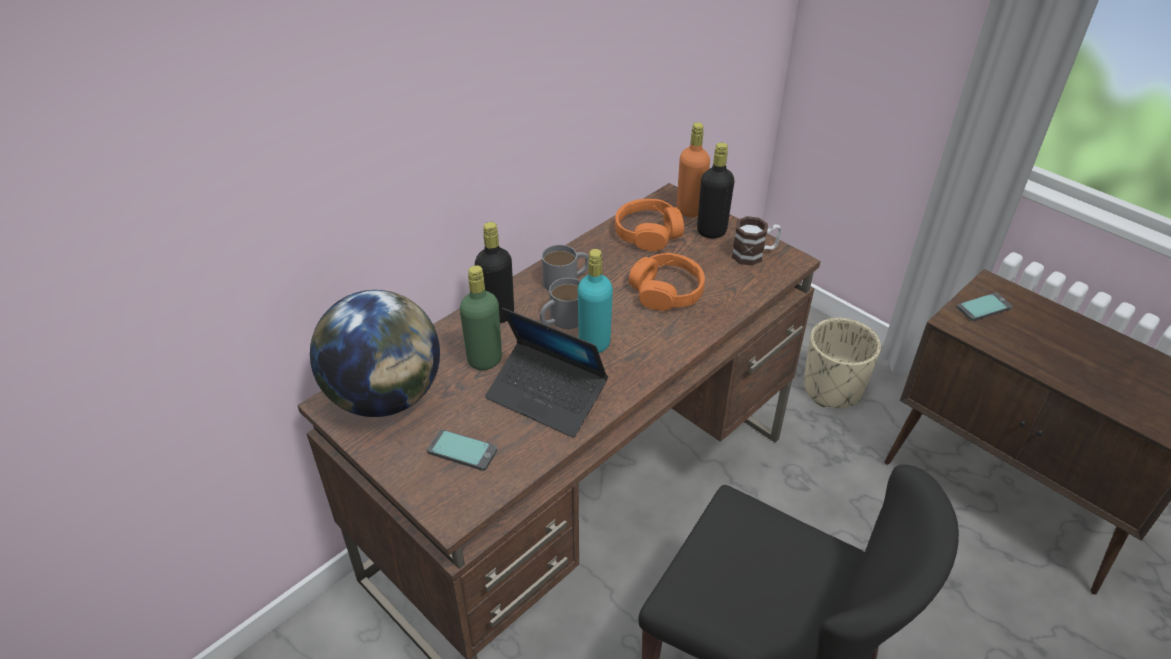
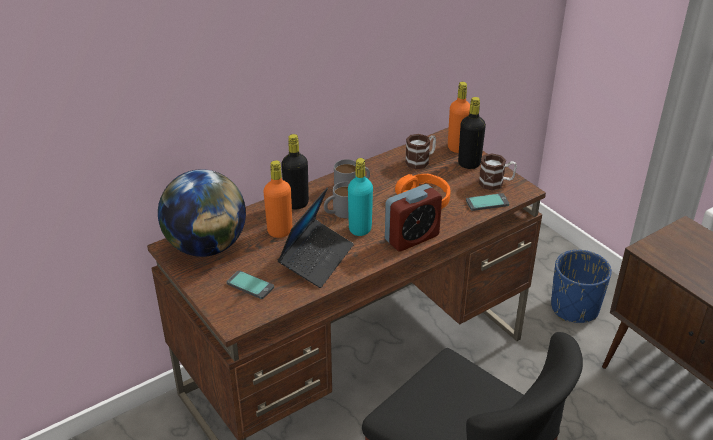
camera: 10 degrees right, 5 degrees down
(484, 360) = (280, 231): green bottle -> orange bottle
(546, 396) = (316, 259): laptop -> laptop turned 105 degrees counterclockwise
(648, 233) = (421, 160): orange headphones -> mug
(667, 348) = (412, 238): none -> alarm clock
(832, 388) = (575, 308): beige planter -> blue planter
(983, 307) = (674, 242): phone -> phone (487, 202)

